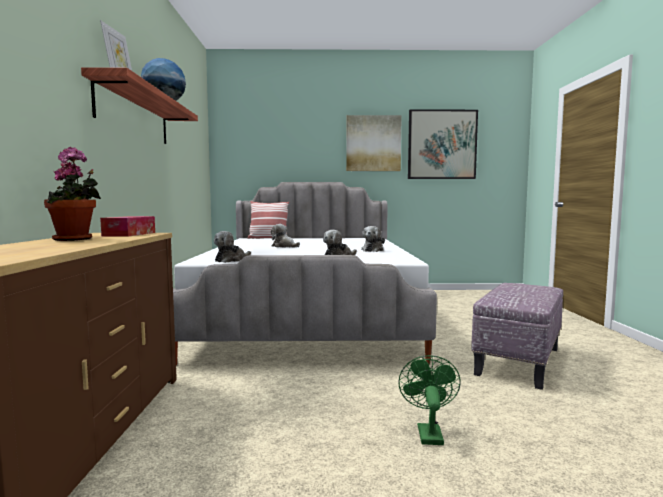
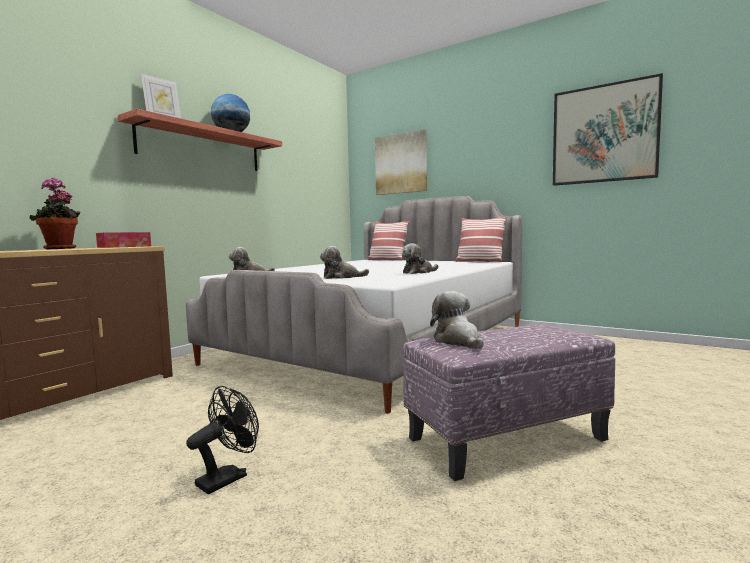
camera: 35 degrees right, 0 degrees up
(284, 246) = (356, 267): plush toy -> plush toy (458, 341)
(360, 238) = (480, 261): none -> pillow
(373, 143) = (508, 145): picture -> picture (401, 163)
(428, 432) = (228, 477): green fan -> black fan

